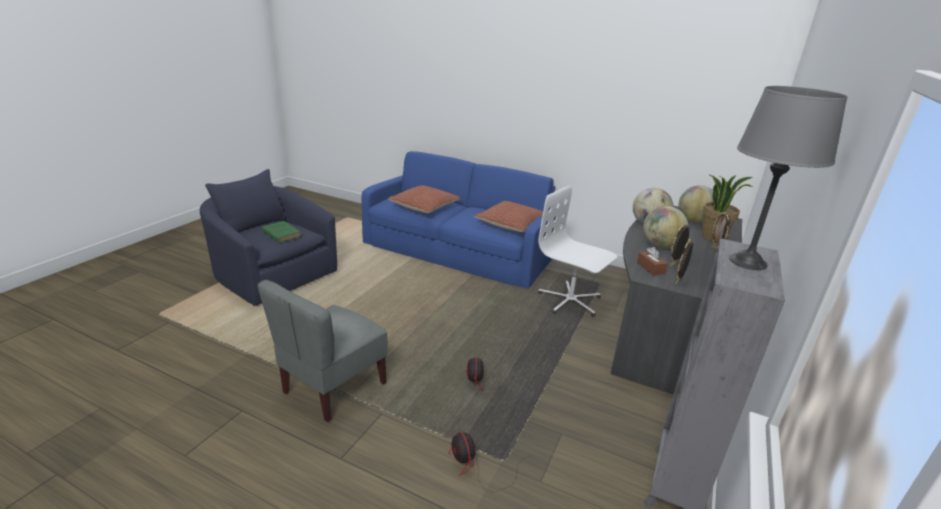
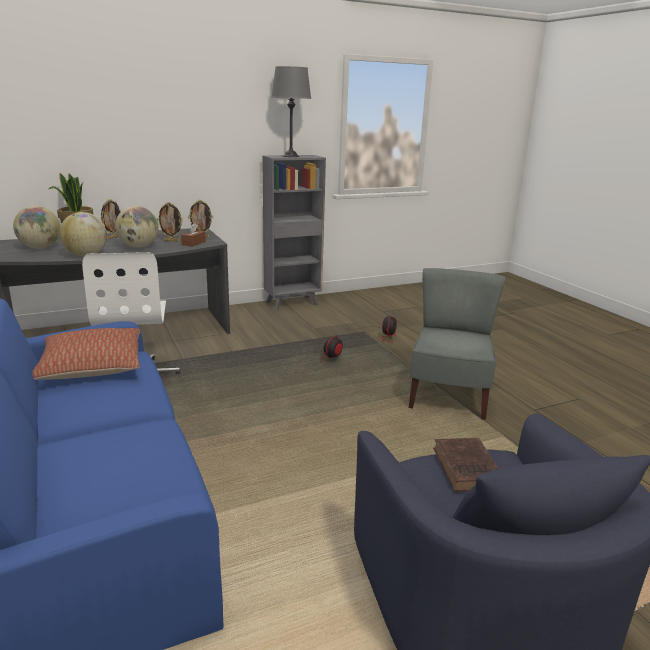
camera: 140 degrees left, 5 degrees down
(281, 234) = (467, 469): green book -> brown book
(333, 387) = (448, 397): grey chair -> grey chair turned 60 degrees counterclockwise
(424, 207) = (127, 451): pillow -> none

